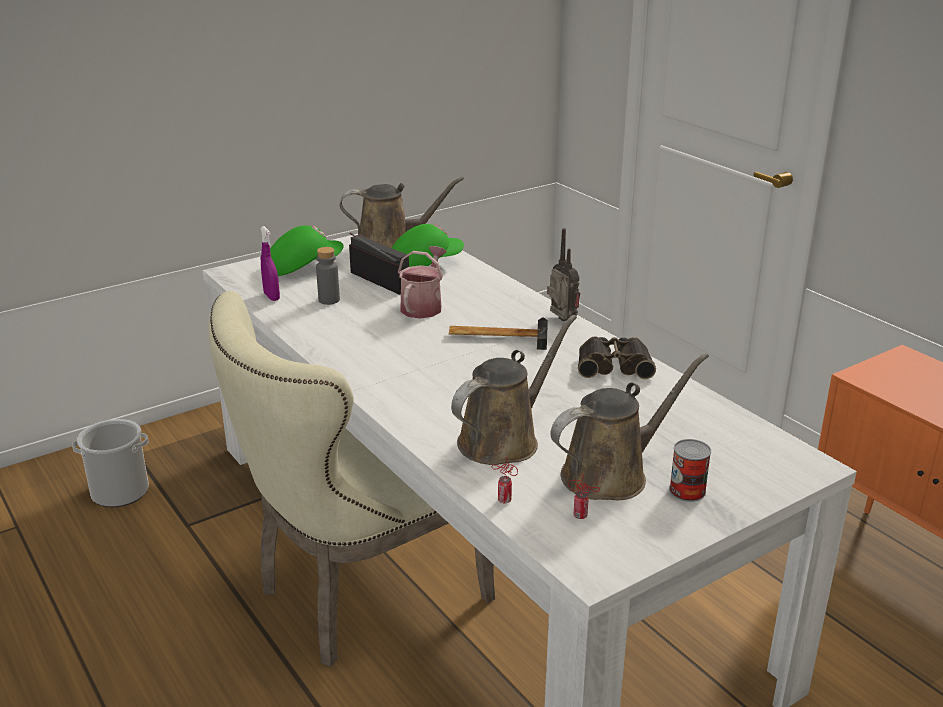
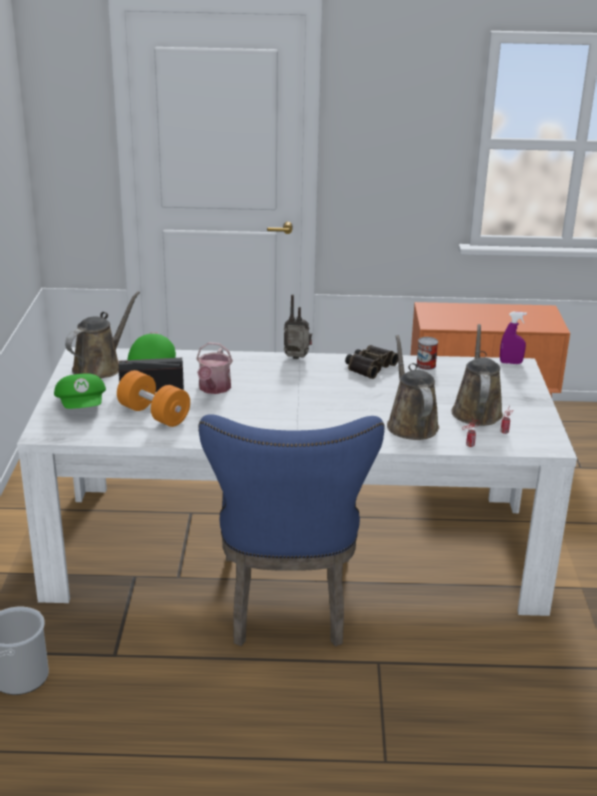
camera: 55 degrees left, 0 degrees up
(271, 296) = (114, 432): purple spray bottle -> purple spray bottle (510, 363)
(303, 267) = (82, 406): green cap -> green cap turned 150 degrees clockwise
(329, 300) = (154, 414): grey bottle -> orange dumbbell
(360, 596) = (288, 606): beige chair -> blue chair
(423, 306) = (213, 389): watering can -> watering can turned 135 degrees counterclockwise
(498, 336) = (289, 382): hammer -> none
(687, 491) = (510, 399): can -> can (426, 365)

